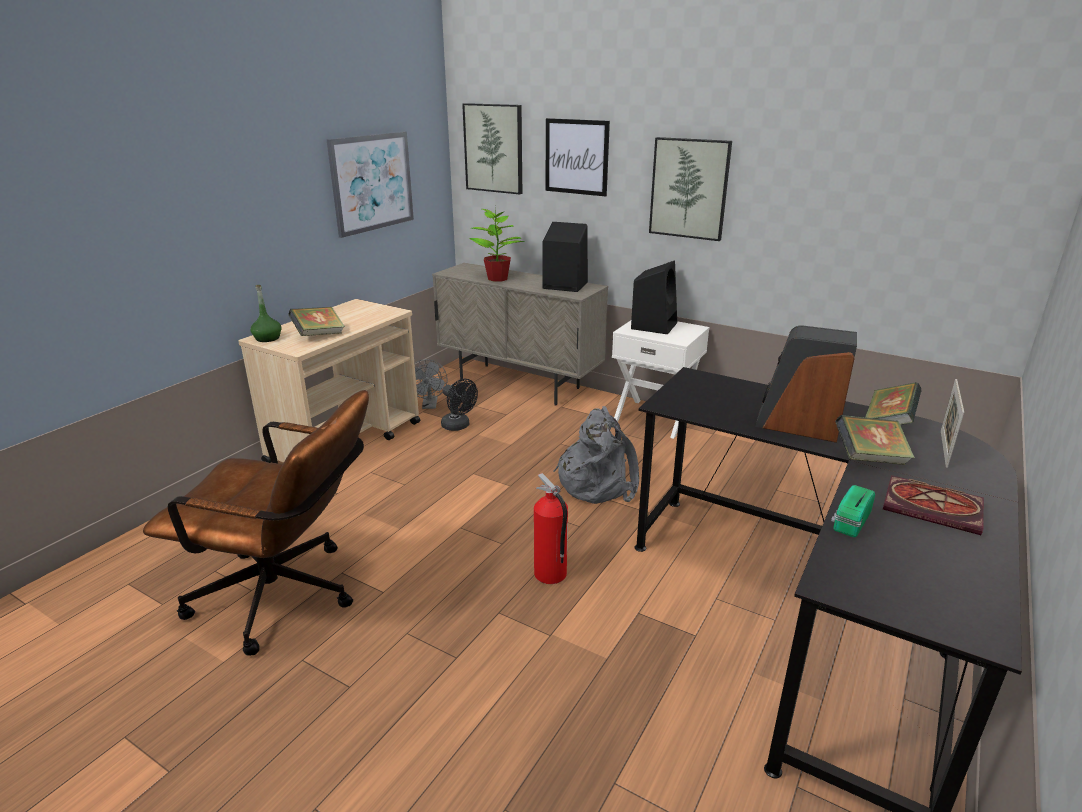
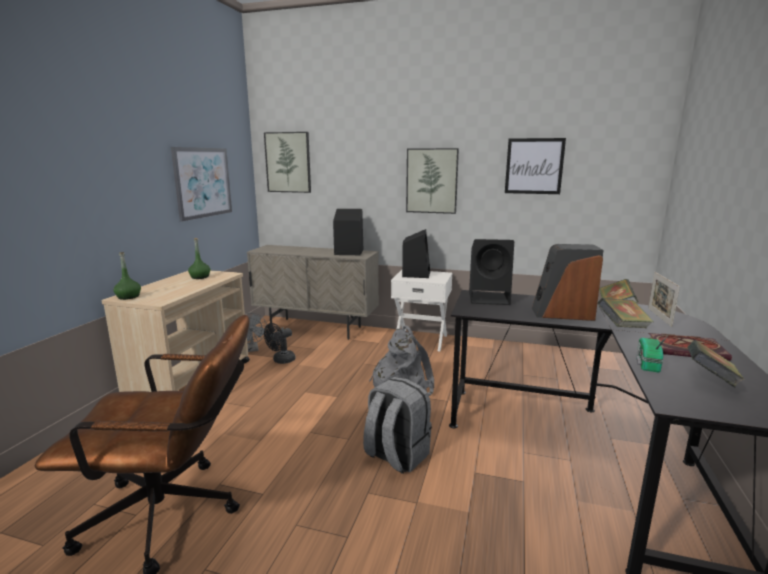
camera: 15 degrees left, 10 degrees down
(319, 335) = (173, 292): book -> book (709, 380)
(358, 314) = (200, 277): none -> green bottle
(458, 426) = (281, 361): black fan -> black fan turned 105 degrees clockwise
(498, 279) = (298, 251): potted plant -> none
(550, 574) = (396, 456): fire extinguisher -> grey backpack
(576, 157) = (350, 164): picture -> picture (534, 166)
(712, 387) = (490, 298): none -> black speaker

